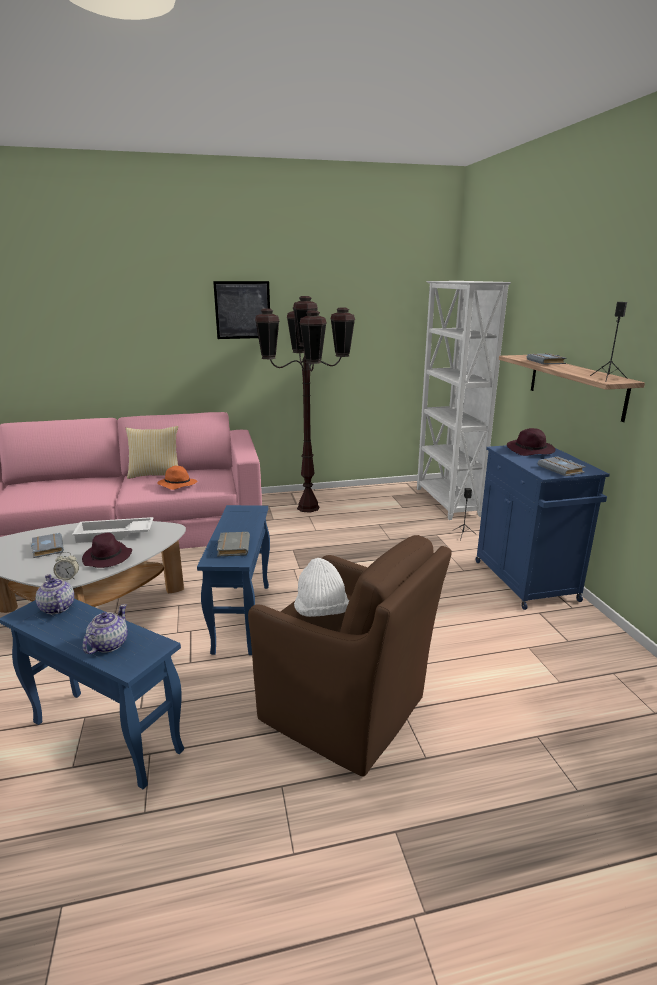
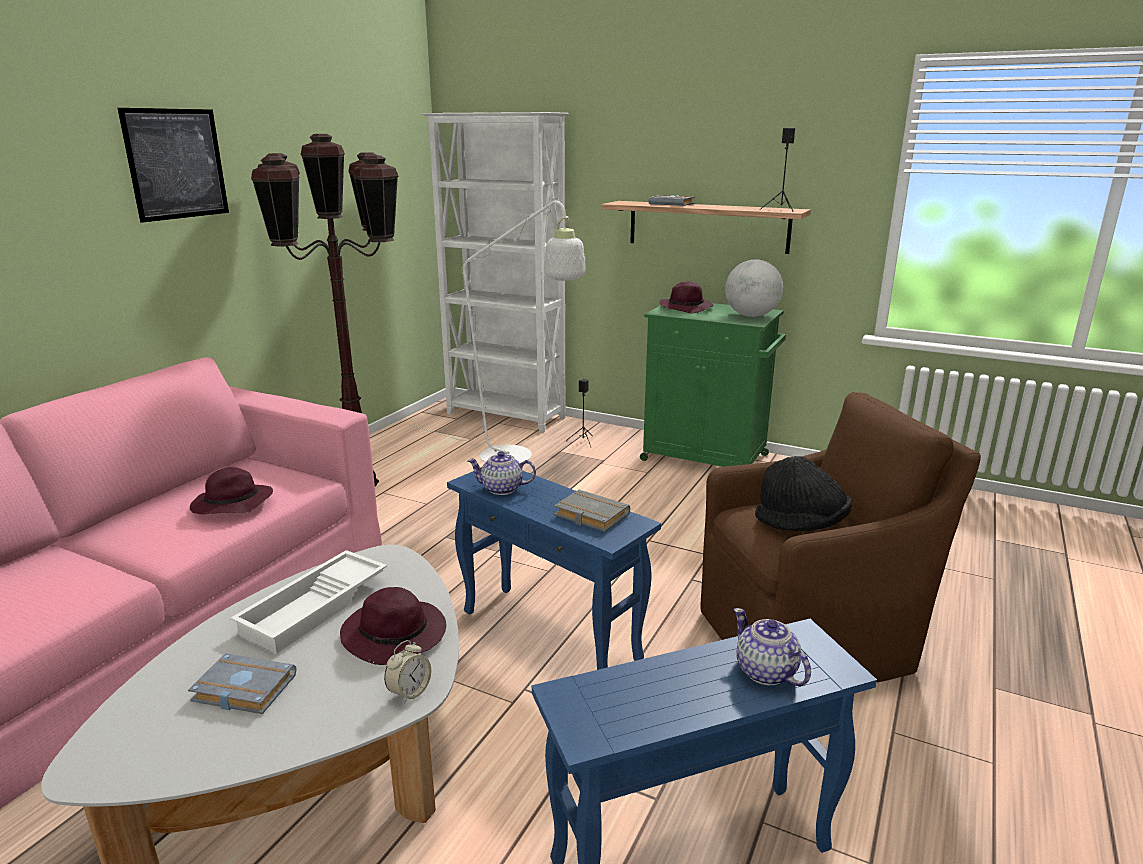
camera: 50 degrees left, 0 degrees up
(57, 608) = (603, 694): teapot -> teapot (502, 489)
(155, 474) = (143, 508): pillow -> none
(177, 485) = (231, 505): orange hat -> purple hat
(321, 612) = (801, 524): white hat -> black hat
(404, 528) = (517, 458): none -> white floor lamp
(526, 582) = (707, 458): blue cabinet -> green cabinet
(562, 469) = (751, 316): grey book -> globe

